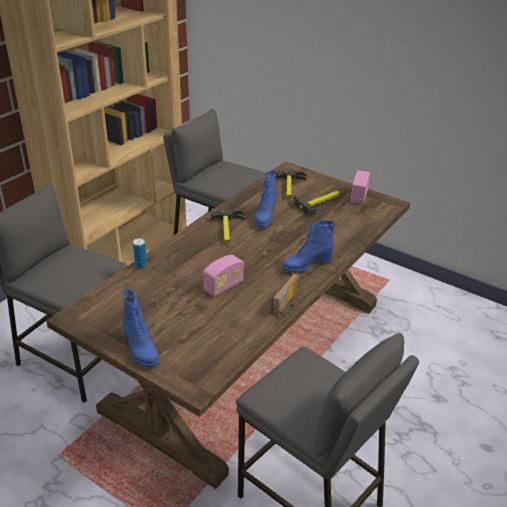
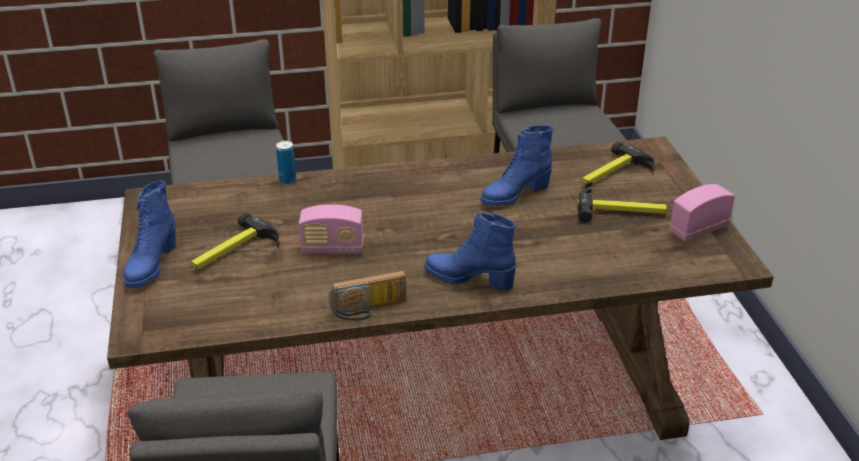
camera: 45 degrees right, 0 degrees up
(228, 230) = (444, 188): hammer -> hammer (234, 252)

